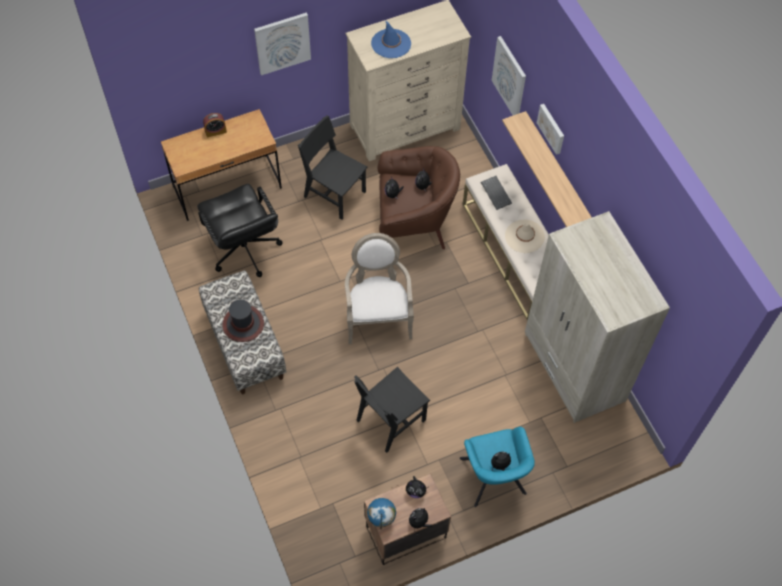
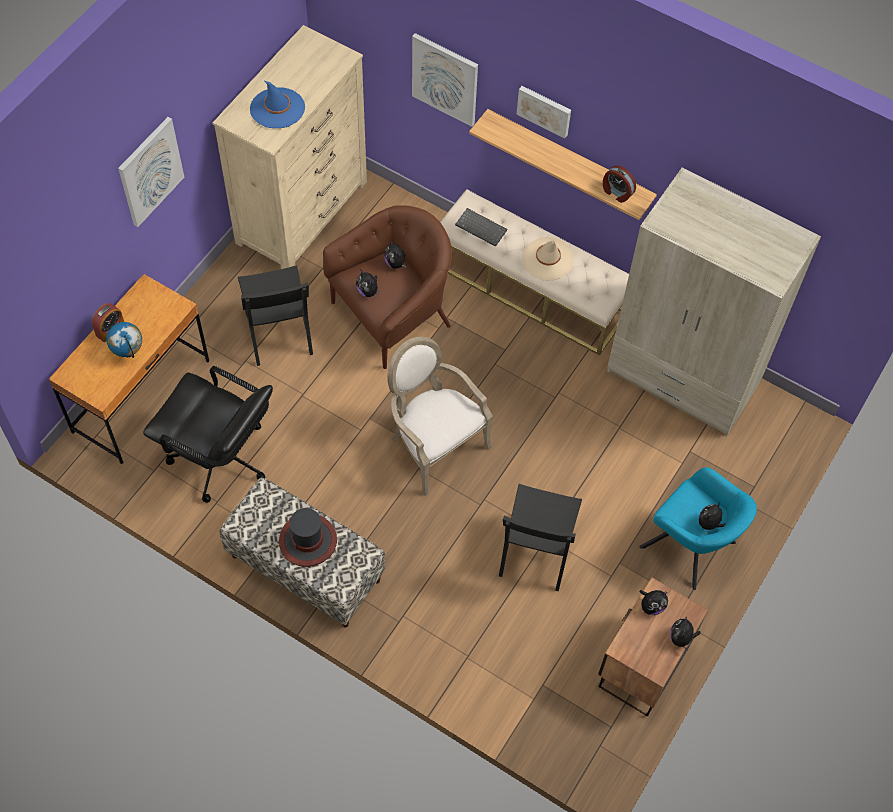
camera: 35 degrees left, 0 degrees up
(334, 194) = (278, 333): black chair -> black chair turned 105 degrees counterclockwise
(381, 519) = (639, 660): globe -> globe (128, 353)
(569, 209) = (617, 192): none -> alarm clock

